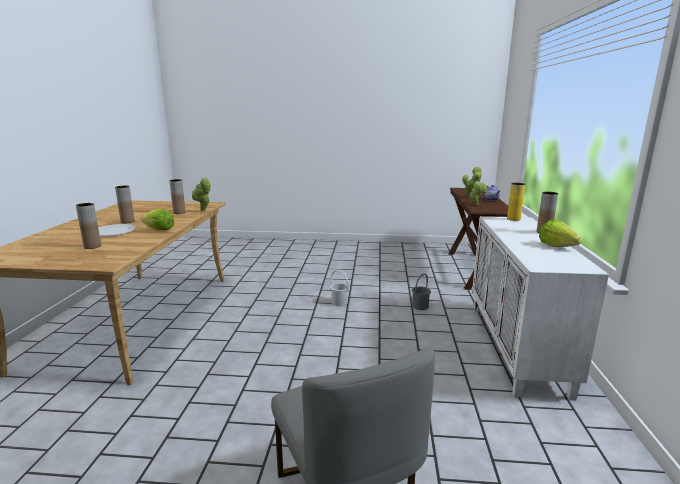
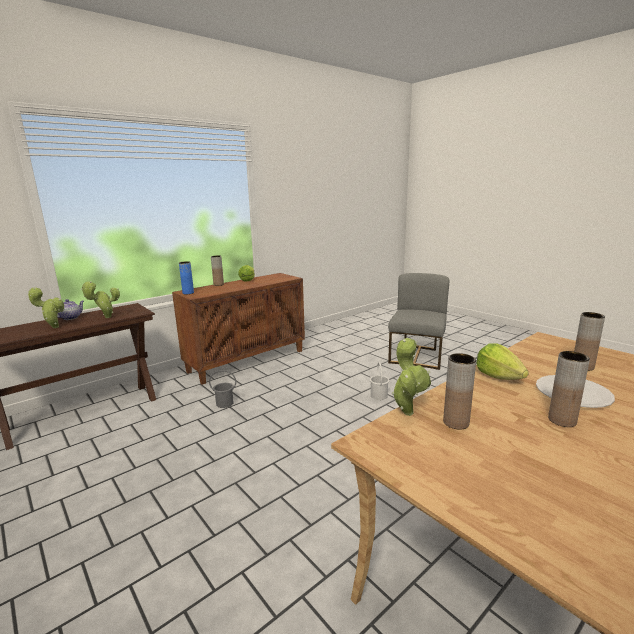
camera: 135 degrees left, 0 degrees up
(339, 302) = (271, 441): white bucket -> white bucket (378, 396)
(513, 219) = (188, 293): yellow vase -> blue vase
(517, 347) = (247, 360): white cabinet -> brown cabinet

